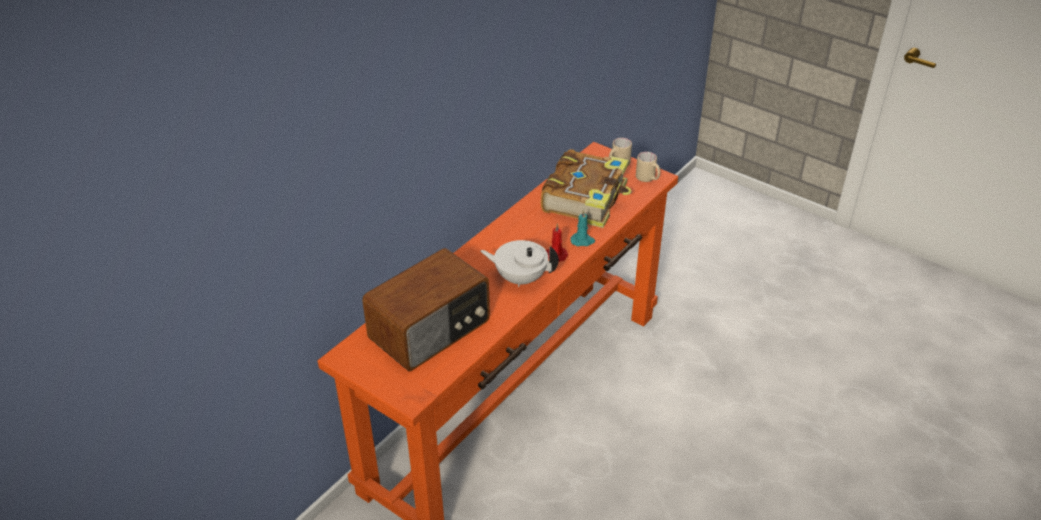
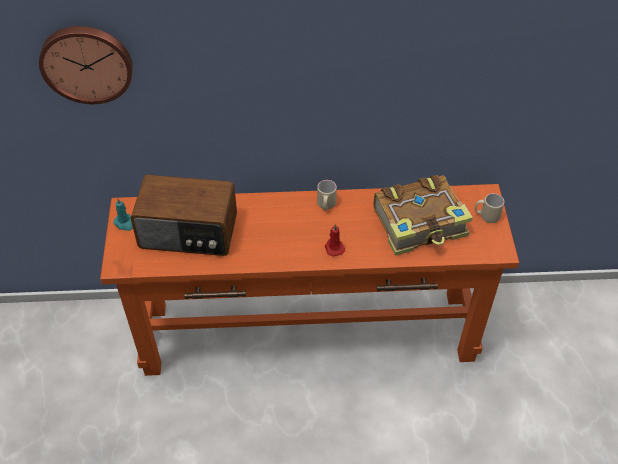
camera: 50 degrees right, 10 degrees up
(286, 185) = (87, 62): none -> wall clock
(520, 278) = (288, 244): white teapot -> none
(582, 241) = (367, 253): turquoise candle -> turquoise candle (124, 223)
(648, 179) = (490, 245): beige mug -> beige mug (326, 206)

